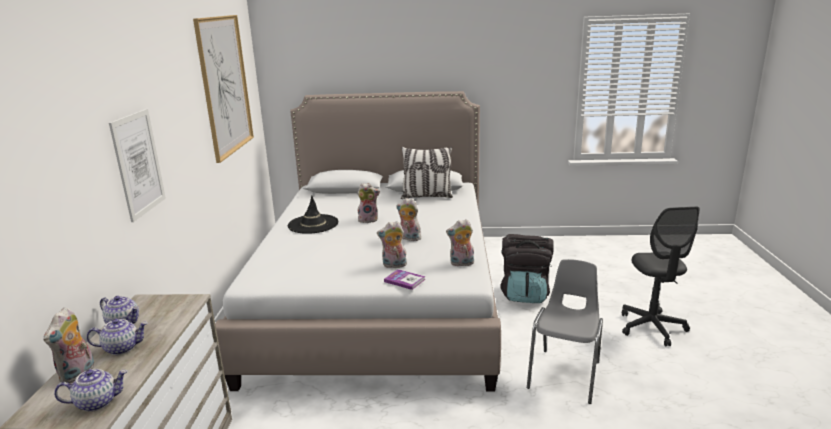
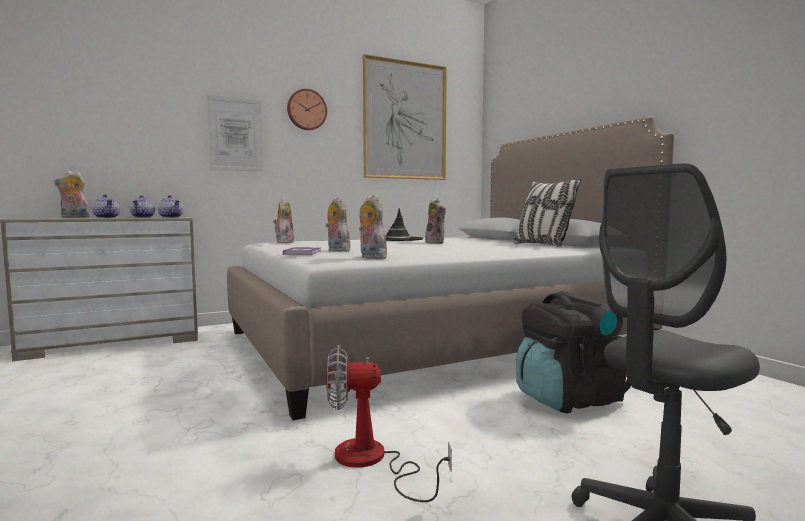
camera: 60 degrees right, 15 degrees down
(98, 402) = (35, 218): teapot -> teapot (171, 217)
(174, 104) = (306, 110): none -> wall clock
(409, 238) = (412, 249): plush toy -> plush toy (284, 242)
(565, 375) = (372, 462): grey chair -> fan

